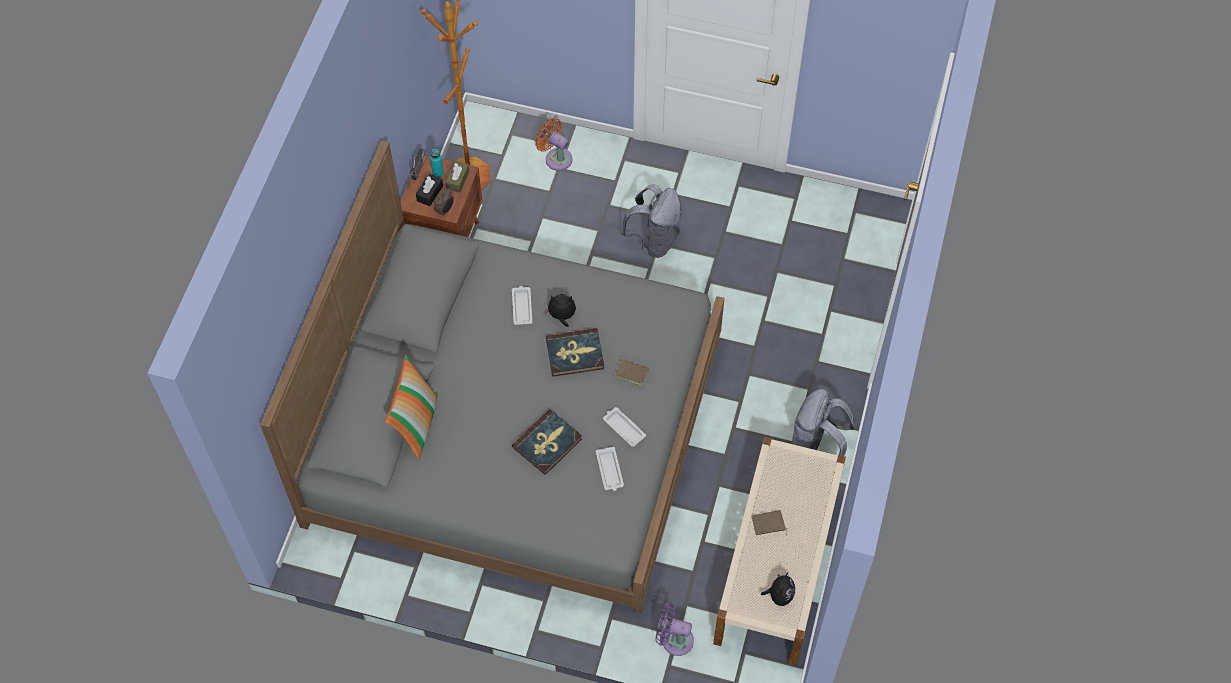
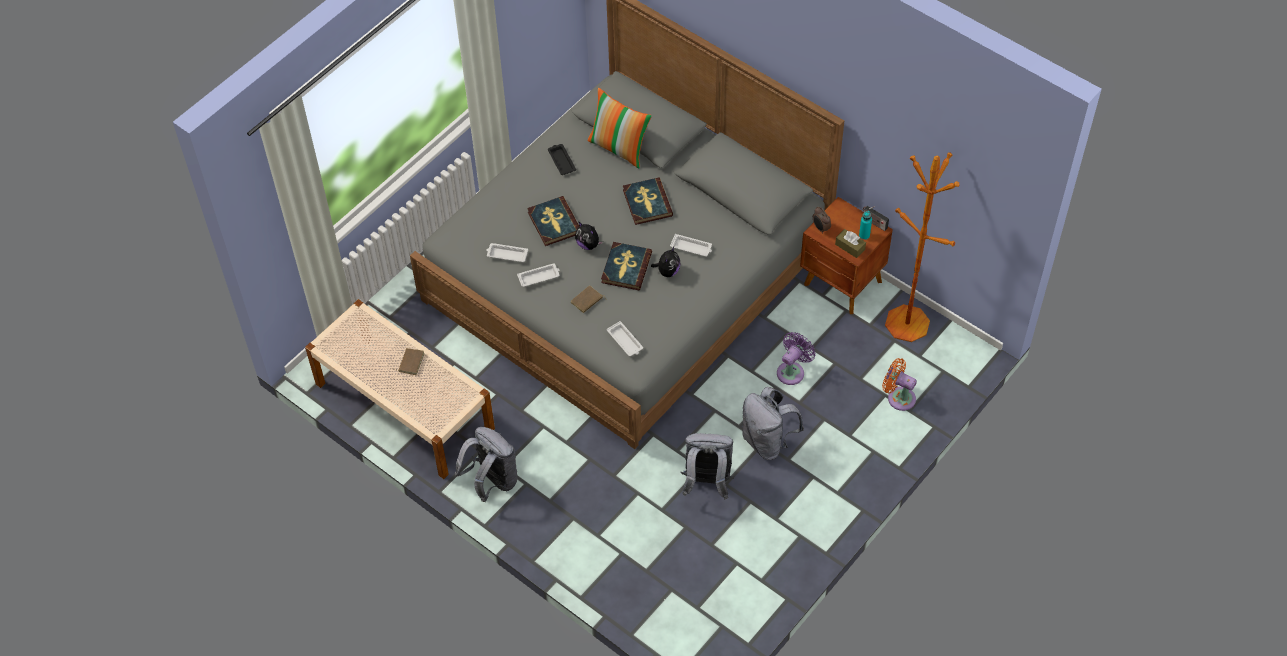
camera: 115 degrees right, 5 degrees down
(430, 193) = (844, 223): black tissue box -> none
(458, 472) = (561, 161): none -> black tray
(481, 368) = (647, 203): none -> book
(556, 157) = (898, 397): orange fan -> orange fan turned 120 degrees counterclockwise
(663, 320) = (625, 341): none -> white tray
(674, 639) = (386, 313): purple fan -> purple fan (792, 371)
(723, 271) = (707, 483): none -> grey backpack
(779, 595) = (348, 345): plush toy -> plush toy (588, 244)

